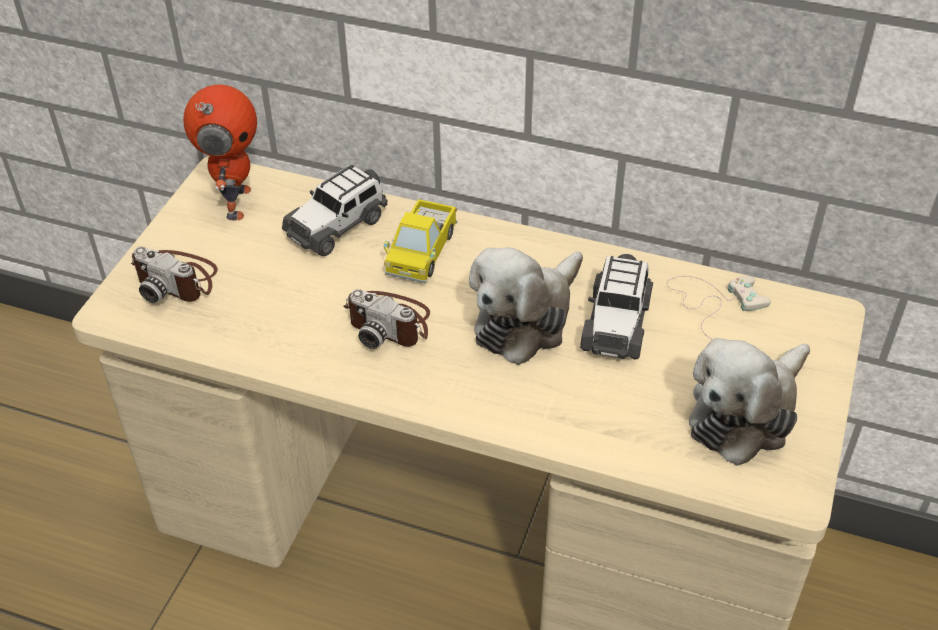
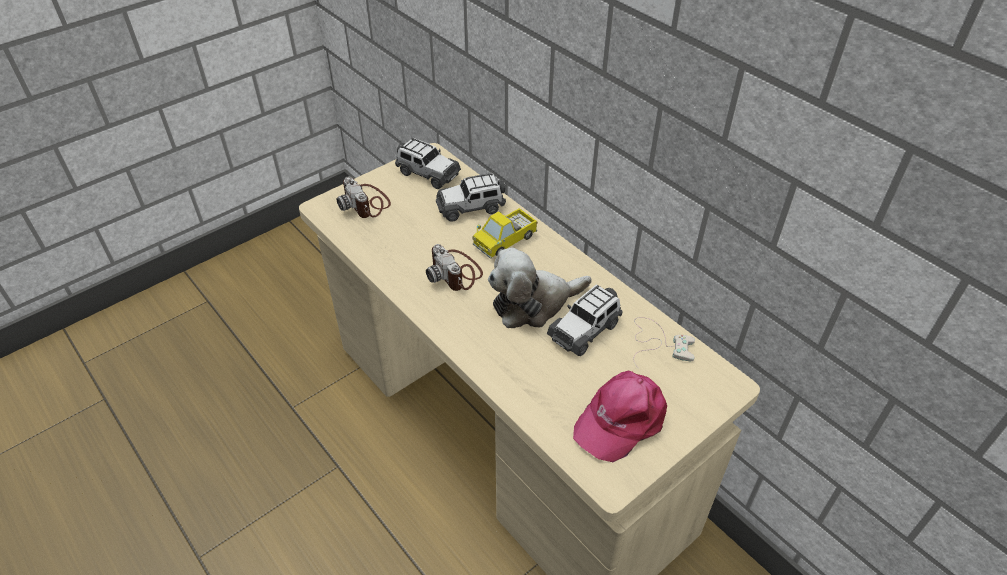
camera: 30 degrees right, 0 degrees up
(235, 202) = (427, 173): toy robot -> toy car
(745, 413) = (621, 419): plush toy -> pink cap

